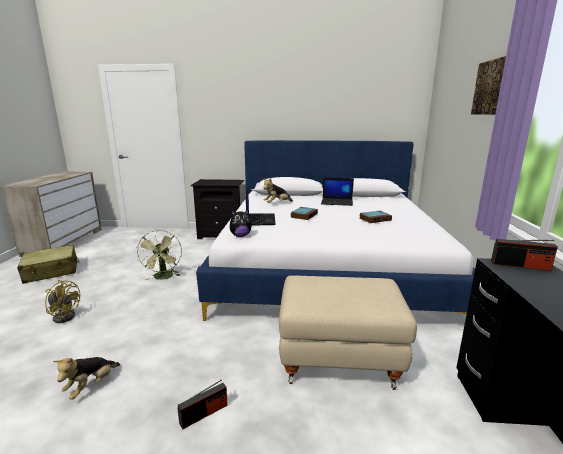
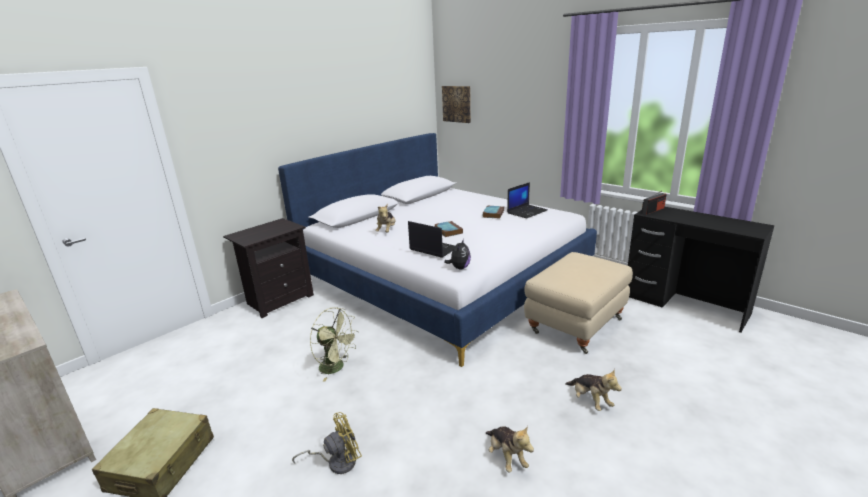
camera: 50 degrees left, 5 degrees up
(204, 414) = (590, 401): radio -> plush toy
(337, 202) = (427, 210): laptop -> laptop (527, 211)
(491, 88) = (539, 88): picture -> picture (457, 104)

